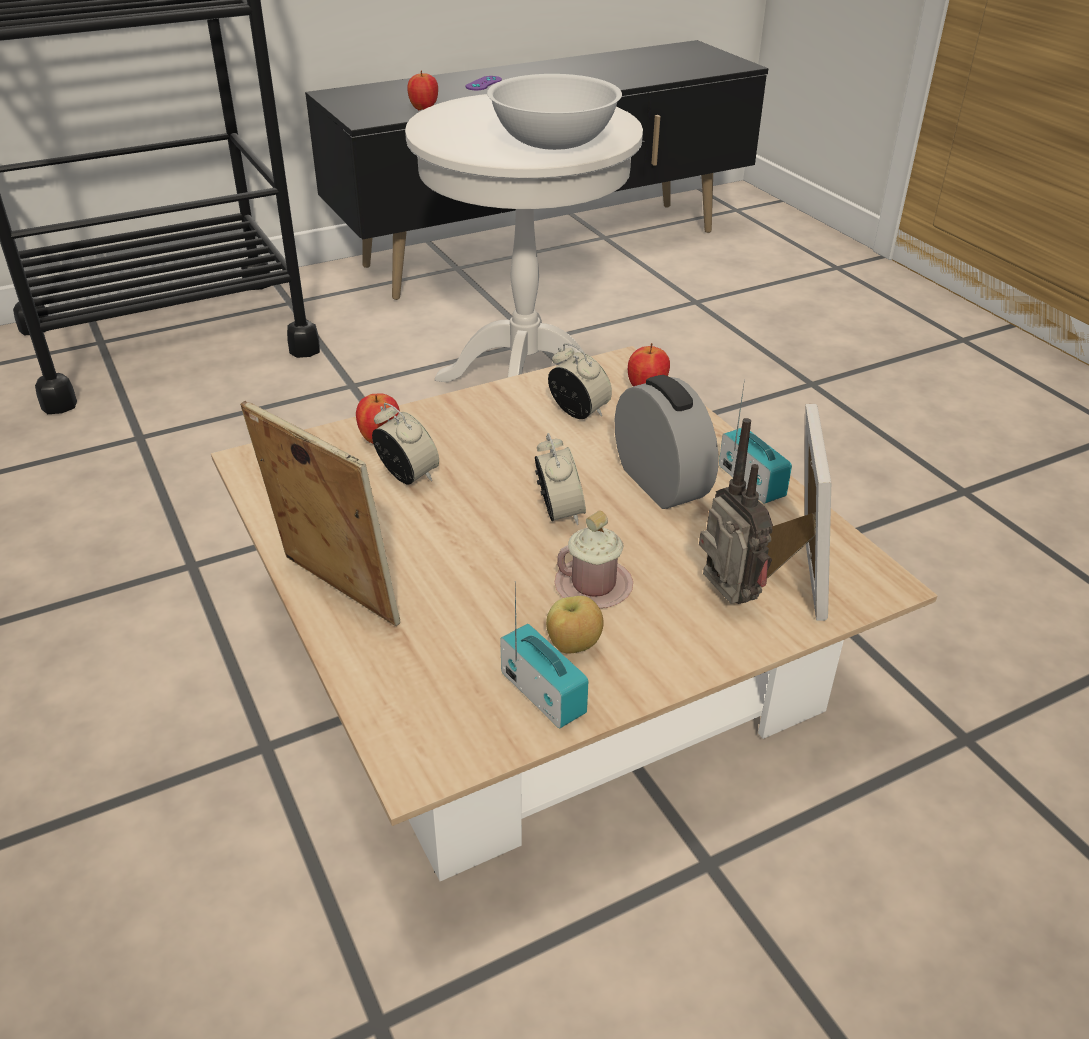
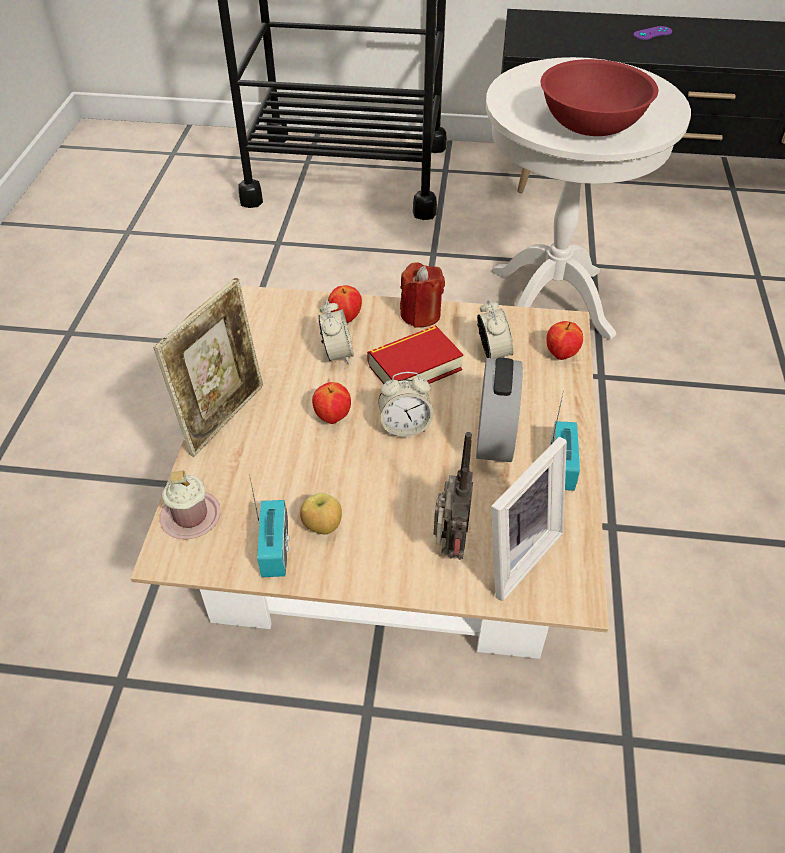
camera: 35 degrees right, 10 degrees up
(334, 592) = (225, 417): picture frame -> picture frame turned 45 degrees clockwise
(424, 109) = (578, 48): apple -> apple (333, 417)
(464, 406) = (420, 314): none -> red candle
(510, 456) = (414, 367): none -> book
(553, 142) = (590, 124): white bowl -> red bowl
(559, 513) = (405, 426): alarm clock -> alarm clock turned 60 degrees clockwise
(593, 586) = (375, 491): pink mug -> pink mug (191, 516)

